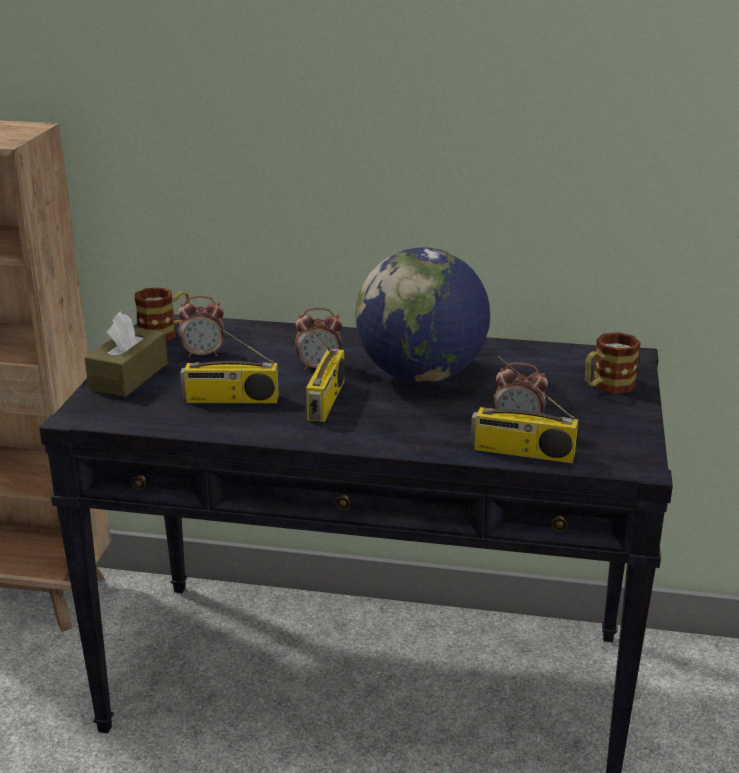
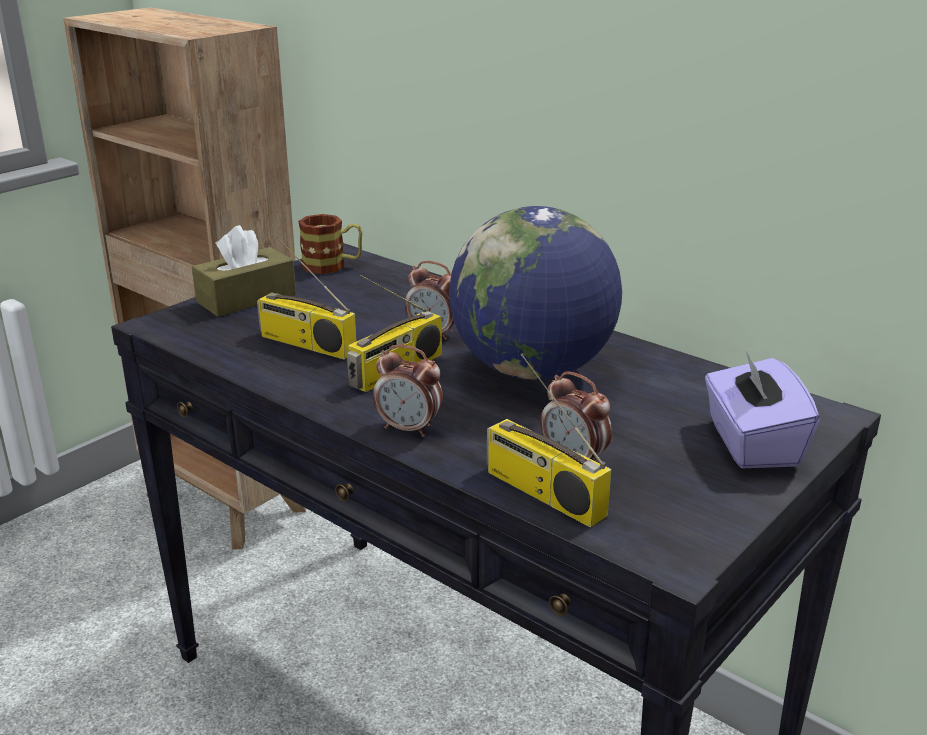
camera: 30 degrees right, 0 degrees up
(203, 354) = (339, 294): alarm clock -> alarm clock (409, 429)
(606, 386) = (751, 443): mug -> purple tissue box

